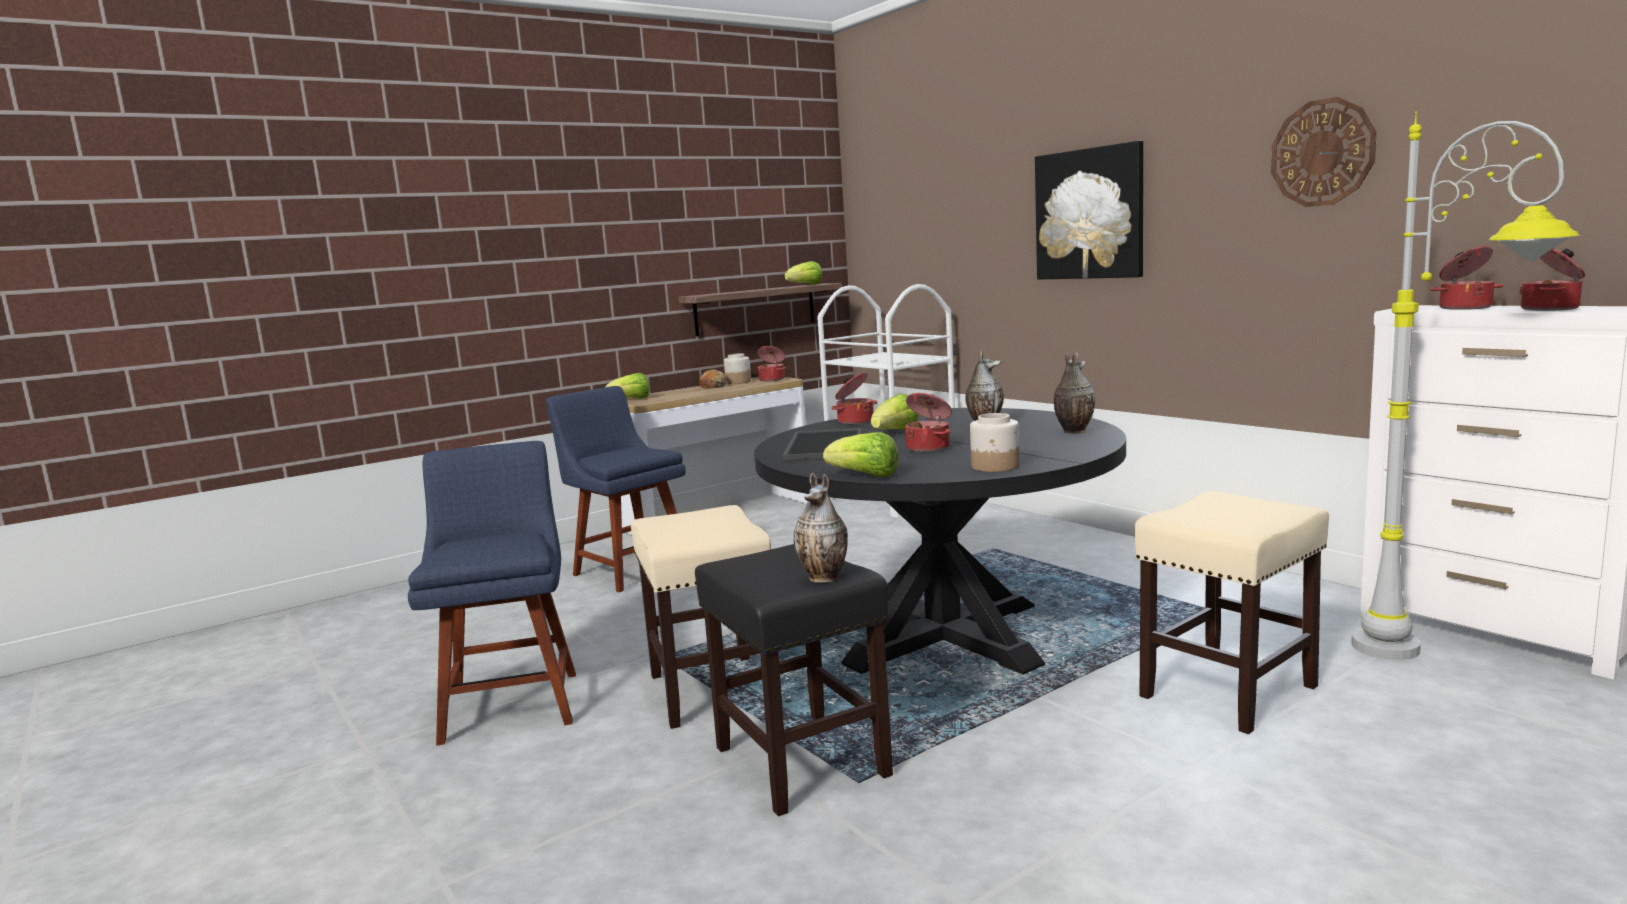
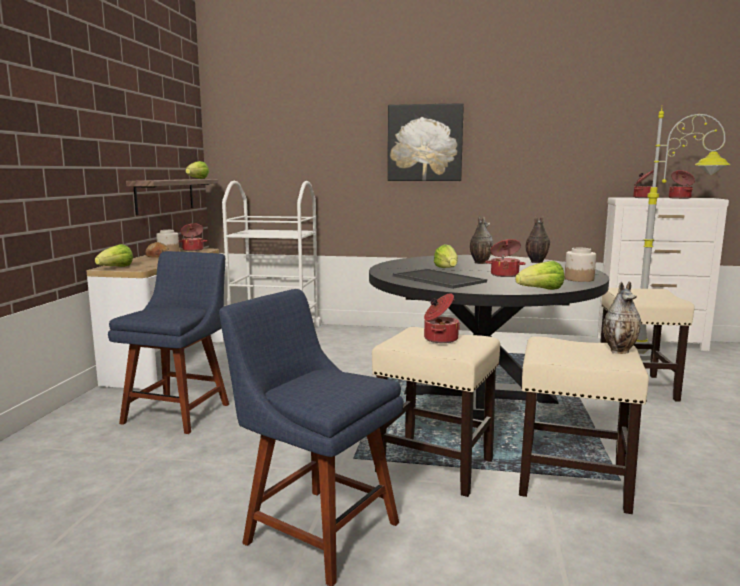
camera: 45 degrees left, 0 degrees up
(629, 570) = (180, 411): blue chair -> blue chair turned 105 degrees clockwise
(799, 760) = (571, 482): black stool -> beige stool
(855, 421) = (393, 266): cooking pot -> cooking pot (439, 339)
(1322, 153) = (566, 121): wall clock -> none

